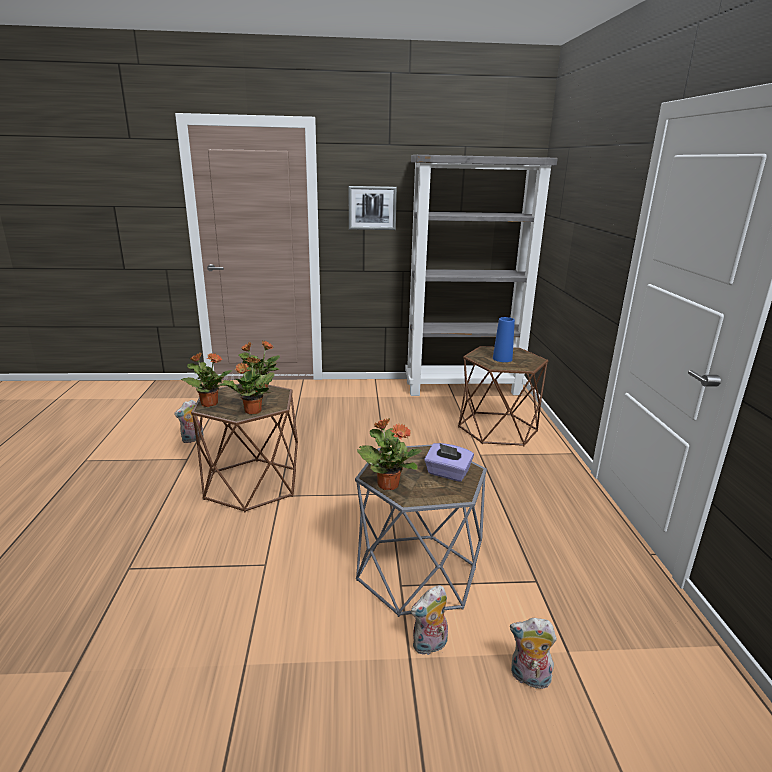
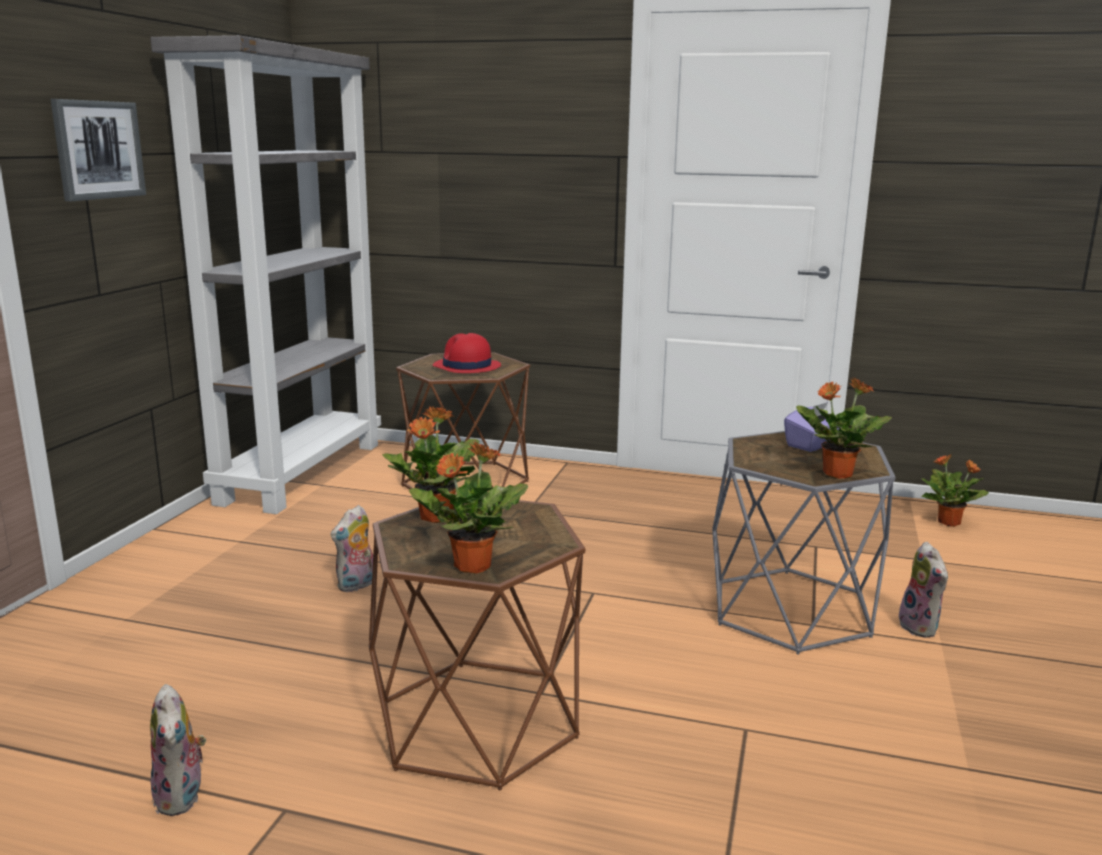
camera: 70 degrees left, 5 degrees down
(252, 411) = (544, 530): potted plant -> potted plant (949, 523)
(502, 359) = (466, 367): blue vase -> red hat
(528, 678) = (961, 586): plush toy -> plush toy (357, 585)

